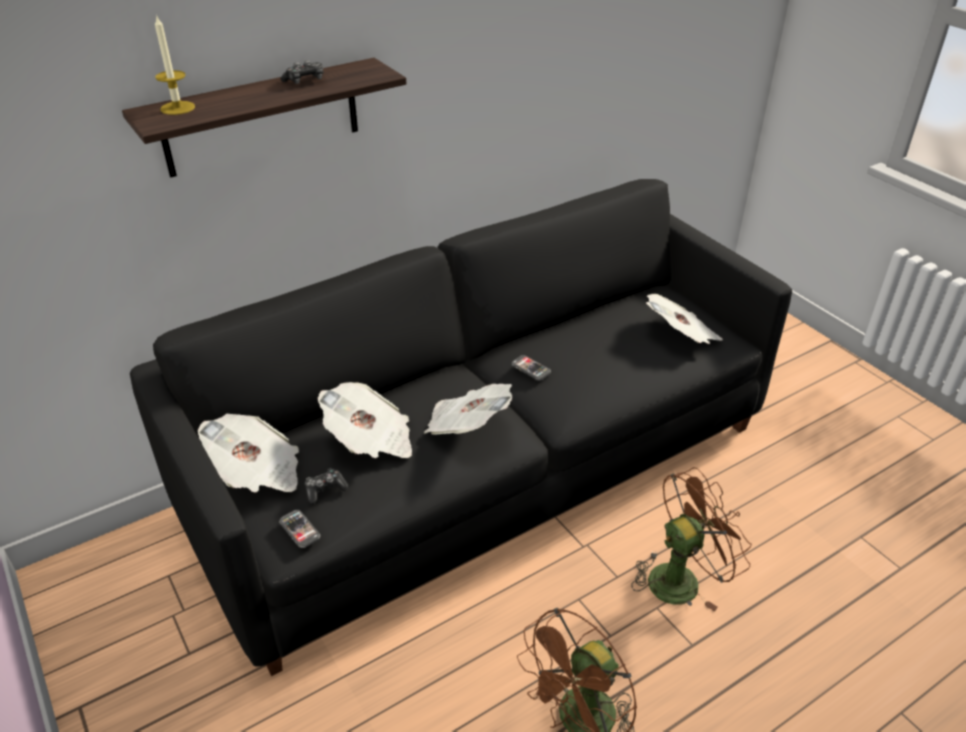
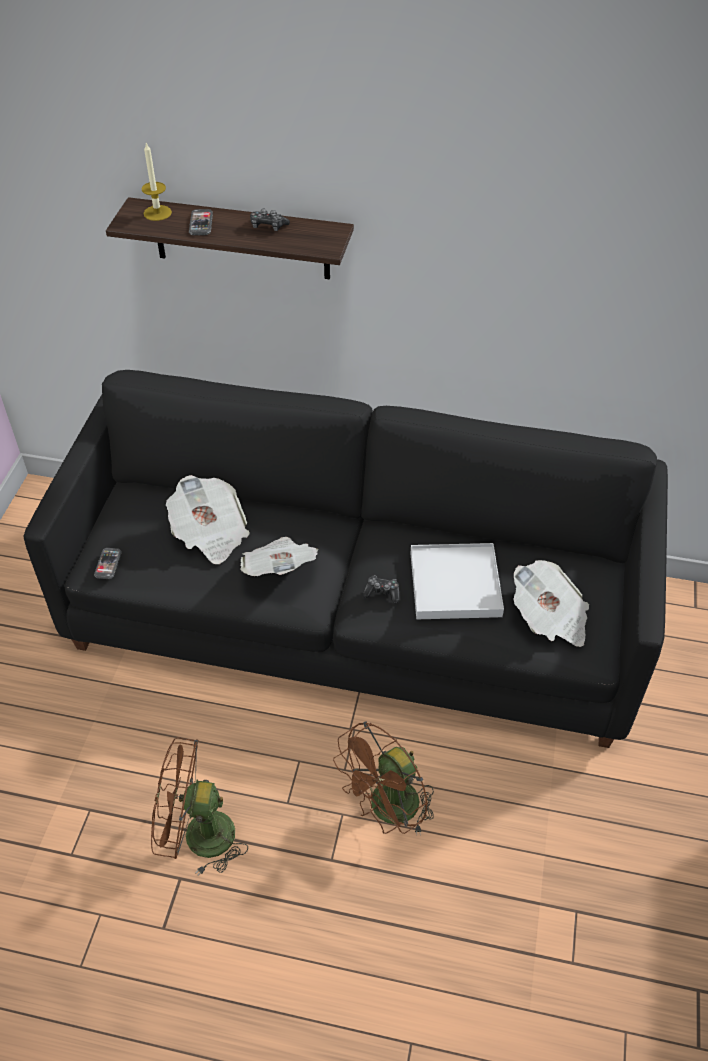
camera: 45 degrees right, 10 degrees up
(256, 472) = (127, 506): newspaper -> none
(325, 490) = (147, 548): game controller -> game controller (382, 592)
(531, 369) = (383, 558): phone -> phone (201, 224)
(603, 353) = (455, 584): none -> white tray
(681, 578) = (387, 811): brown fan -> brown fan turned 120 degrees clockwise

